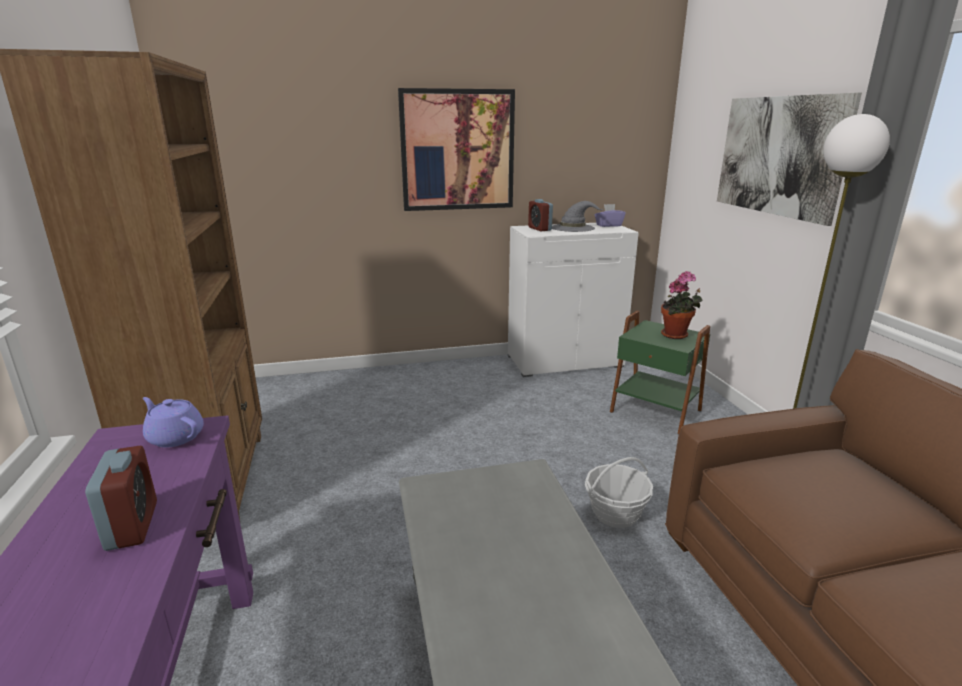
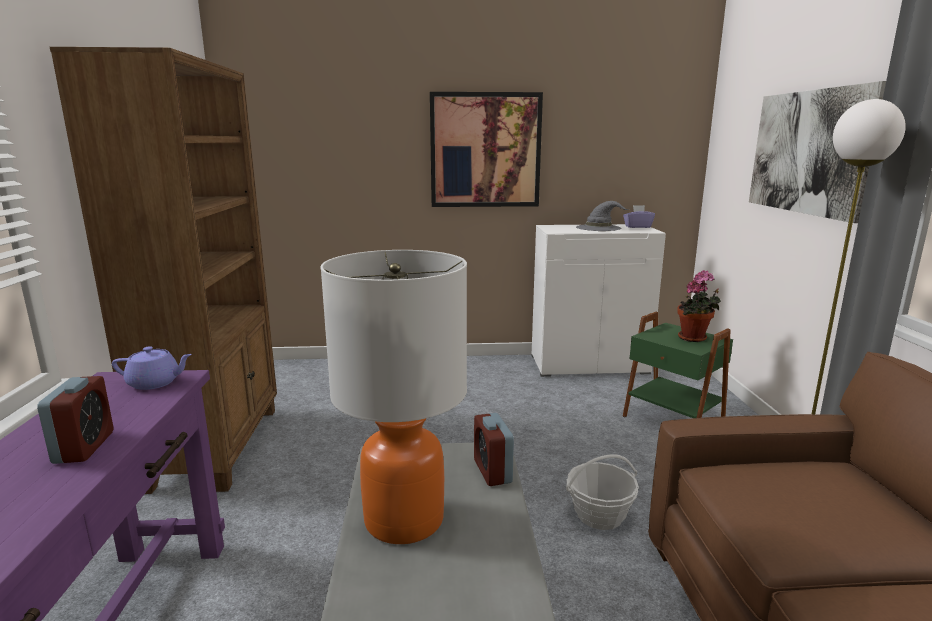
camera: 10 degrees right, 5 degrees down
(175, 437) = (155, 383): purple teapot -> purple teapot turned 135 degrees clockwise
(475, 554) = (405, 519): none -> table lamp
(539, 229) = (564, 228): alarm clock -> alarm clock (492, 471)

